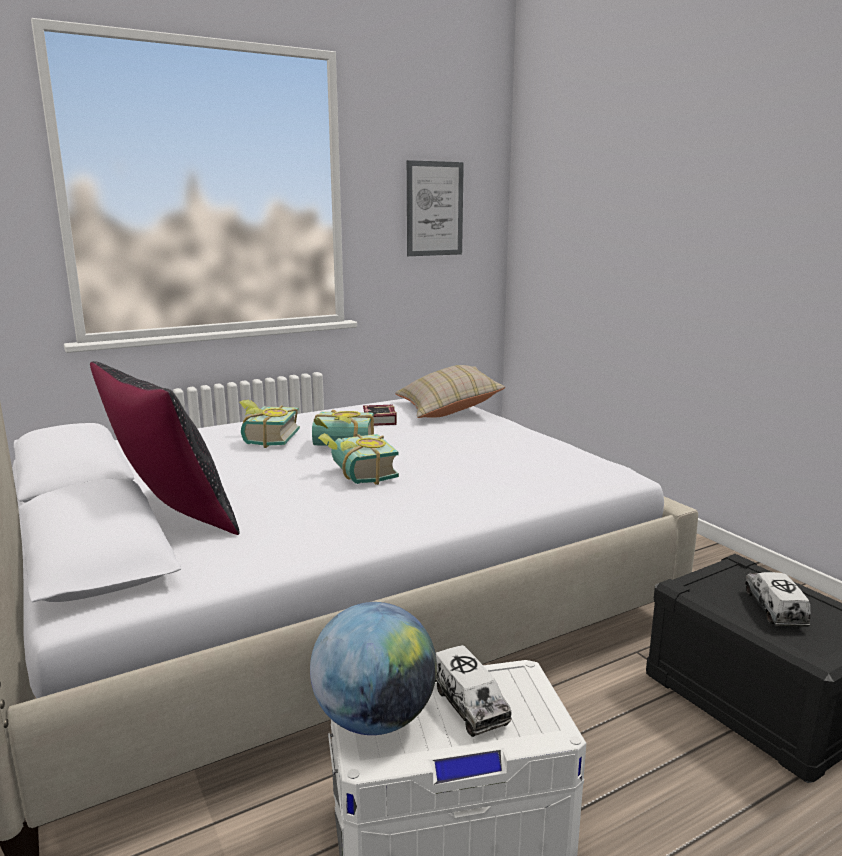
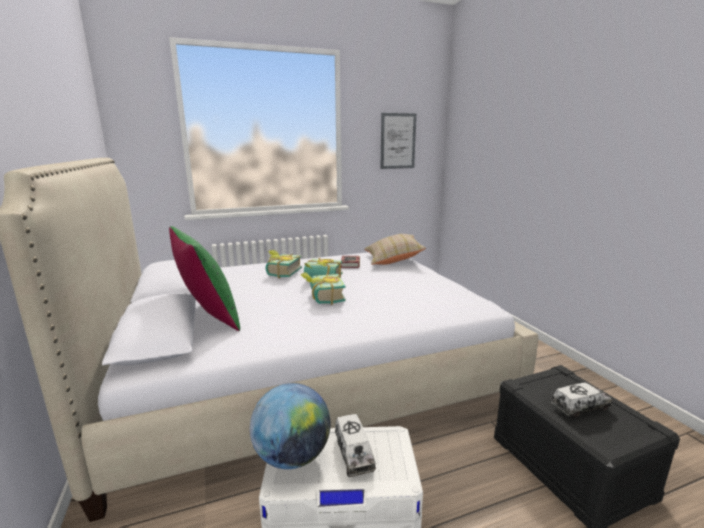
camera: 10 degrees right, 0 degrees up
(171, 516) = (208, 317): black pillow -> green pillow
(774, 608) = (580, 407): toy truck -> toy truck turned 60 degrees clockwise

